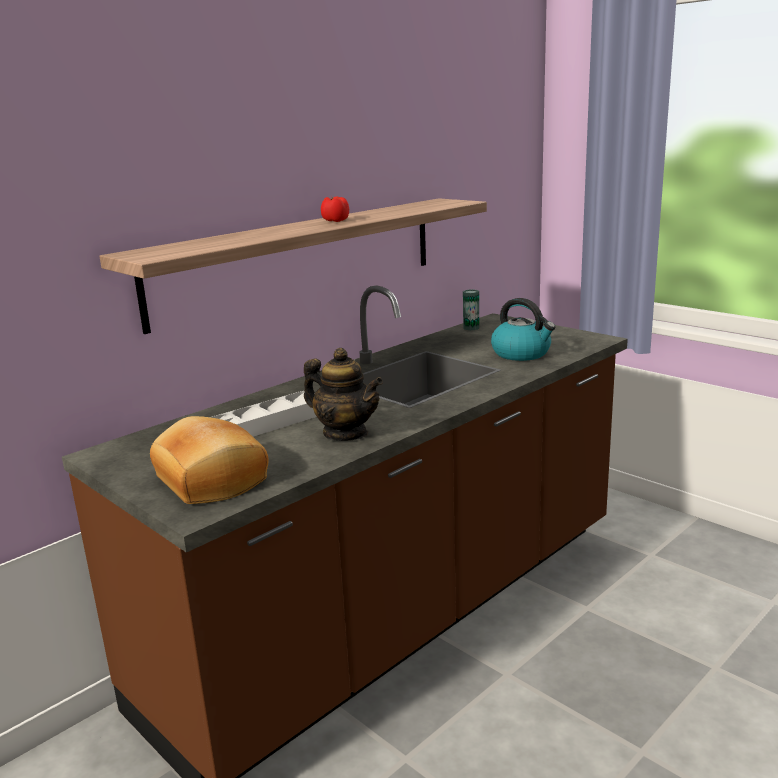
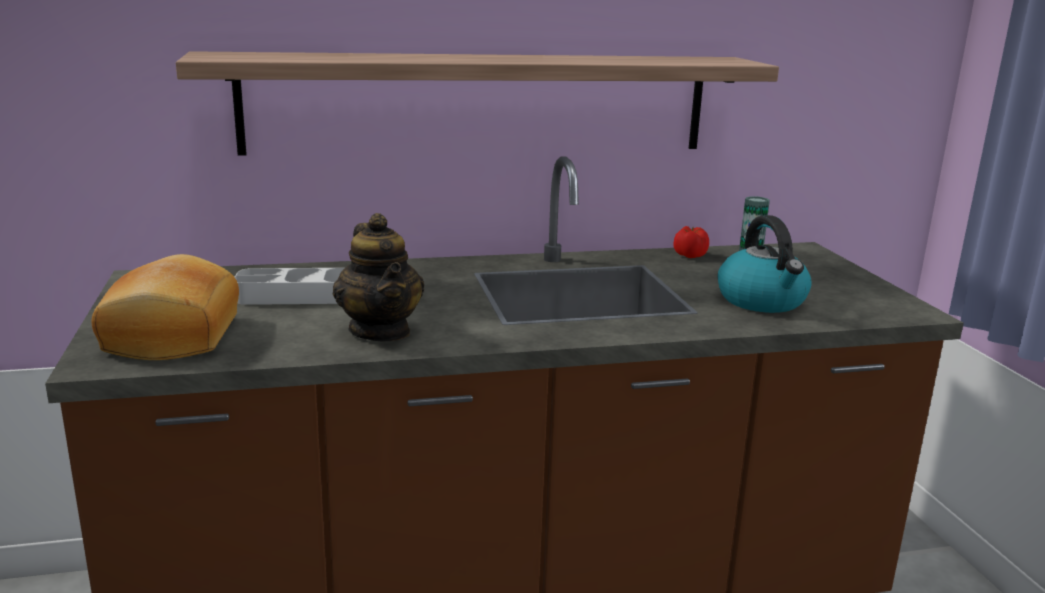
camera: 30 degrees right, 0 degrees up
(334, 221) = (514, 58): tomato -> tomato (689, 255)

